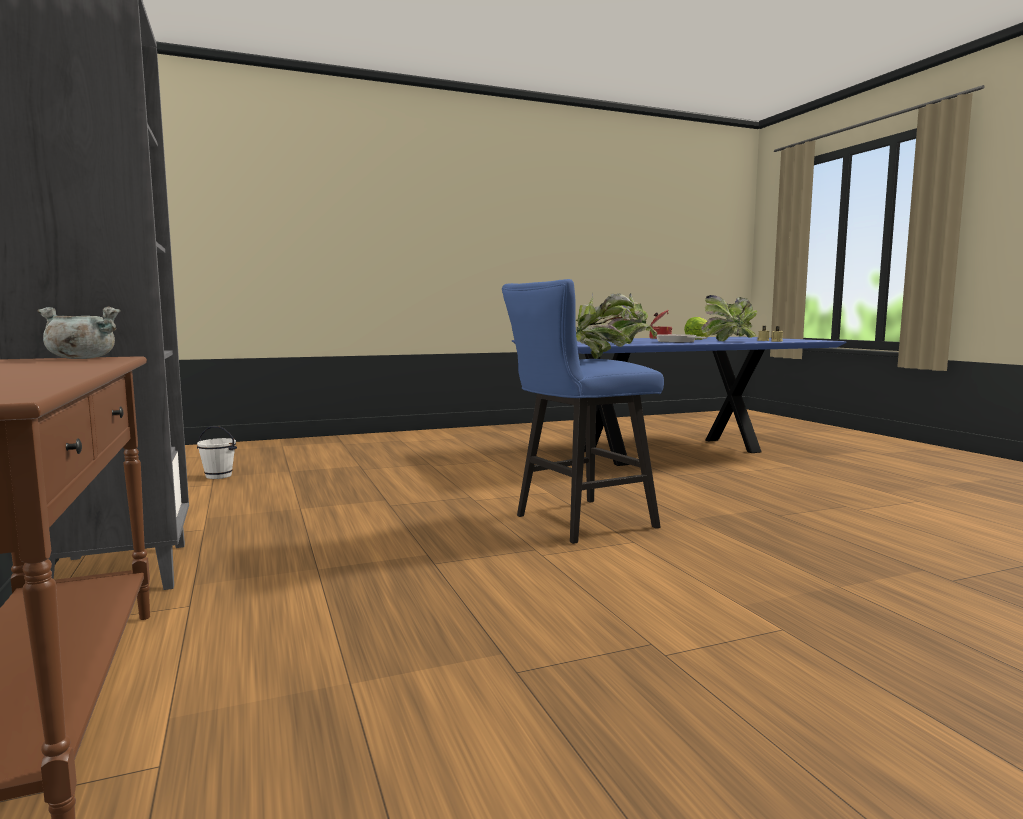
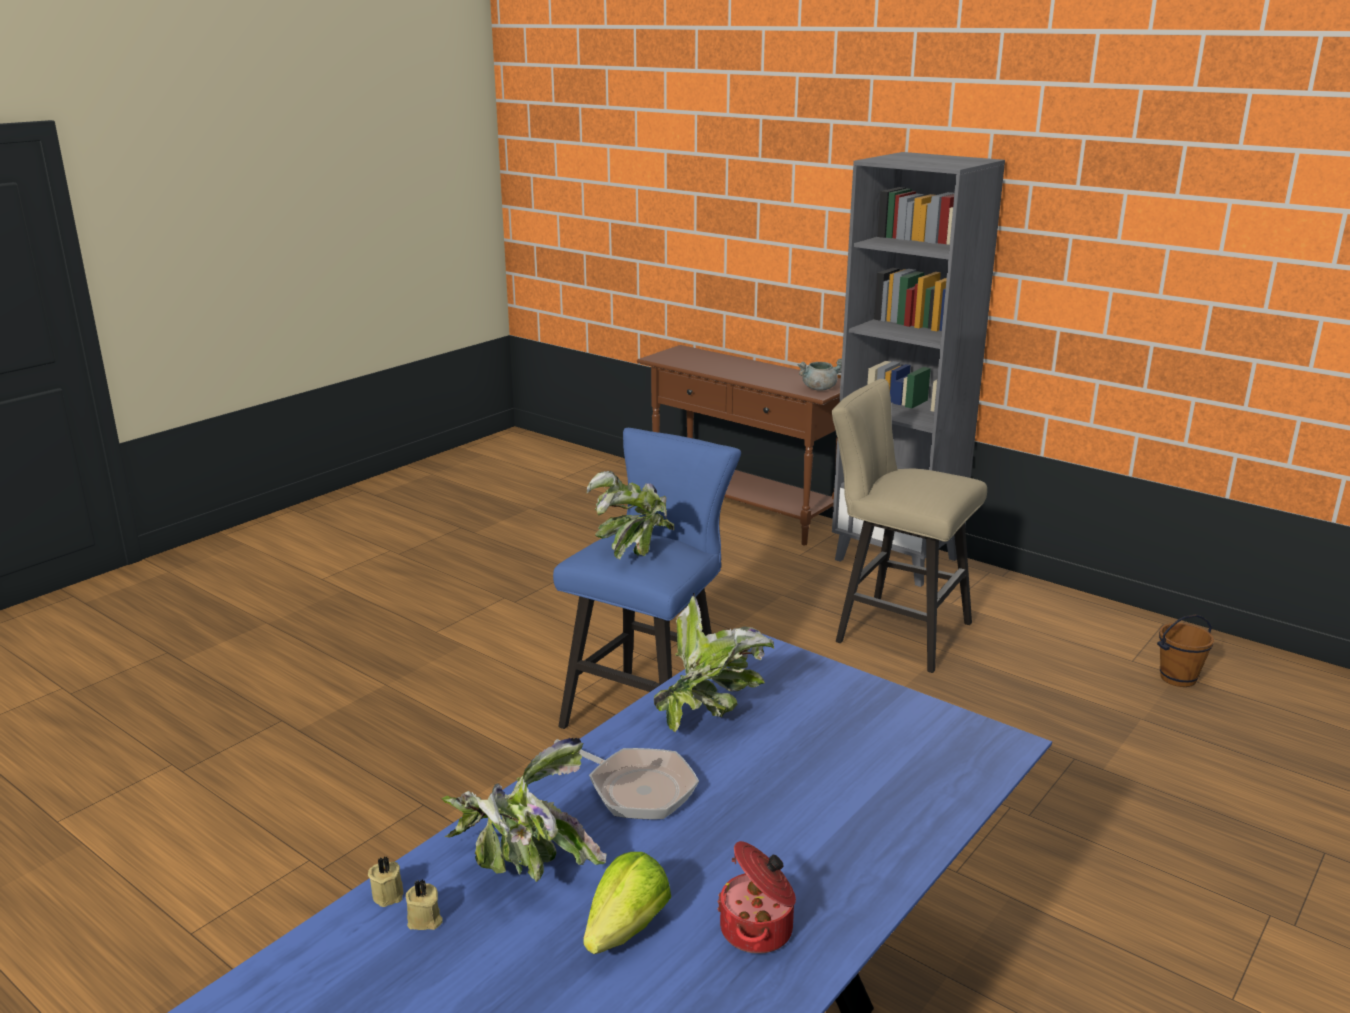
camera: 150 degrees right, 15 degrees up
(219, 476) = (1178, 679): white bucket -> brown bucket
(300, 524) = (893, 631): none -> beige stool

